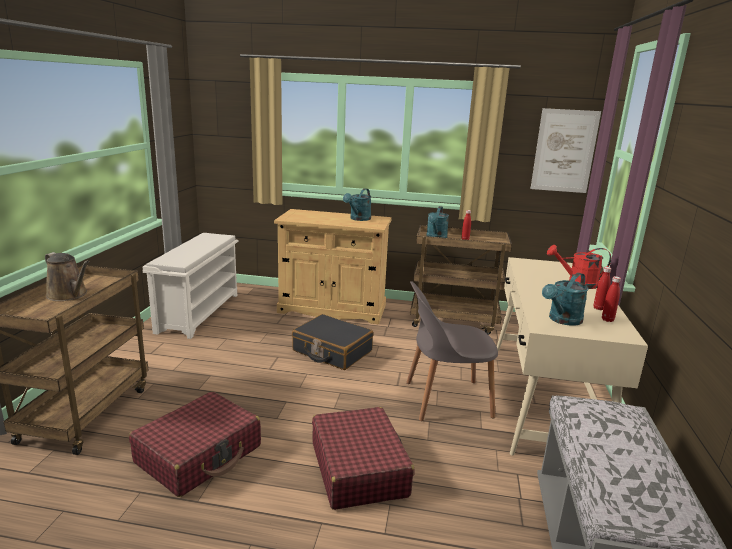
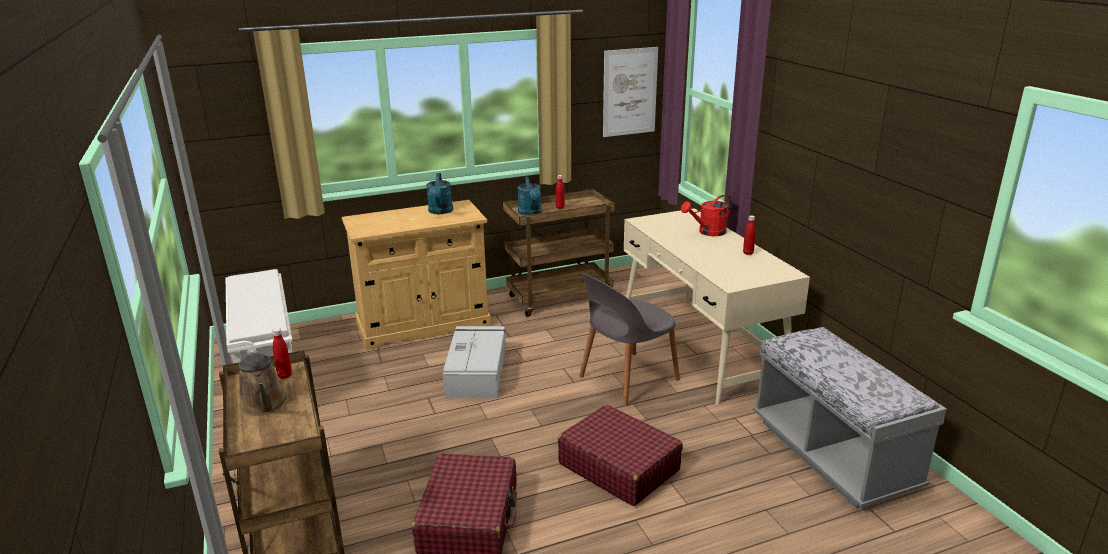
camera: 30 degrees left, 5 degrees up
(69, 295) = (264, 405): brown watering can -> brown watering can turned 60 degrees clockwise
(332, 351) = (477, 371): black suitcase -> grey storage box
(562, 320) = (736, 273): turquoise watering can -> none
(607, 320) = (764, 262): red bottle -> red bottle (285, 375)

